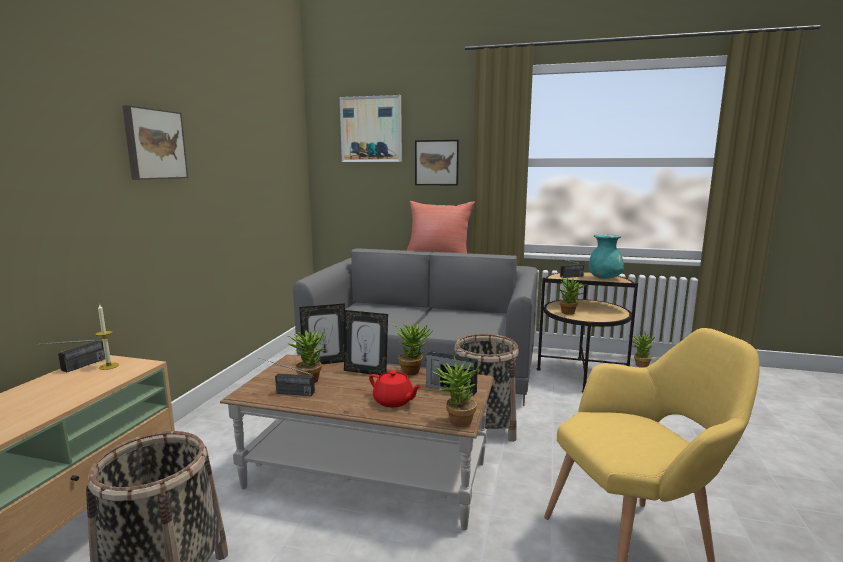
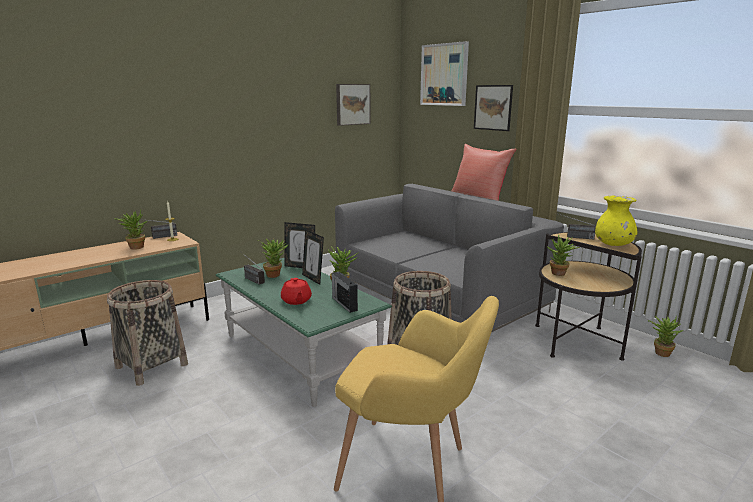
camera: 35 degrees right, 5 degrees up
(154, 144) = (234, 97): picture -> picture (352, 104)
(367, 475) = (300, 354): brown coffee table -> green coffee table
(456, 421) = (309, 323): potted plant -> potted plant (135, 247)
(604, 278) = (613, 245): turquoise vase -> yellow vase

